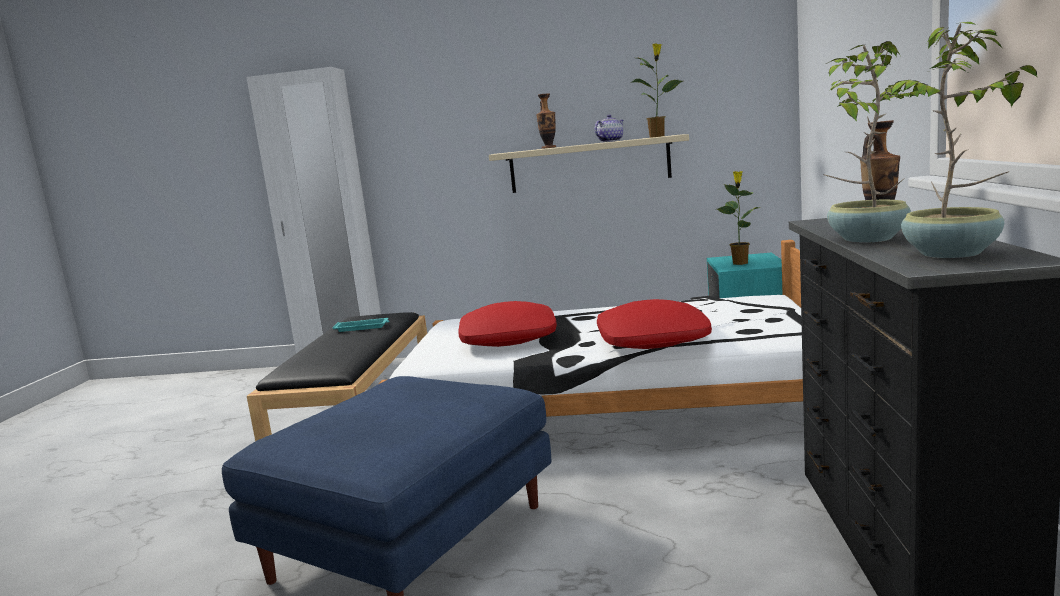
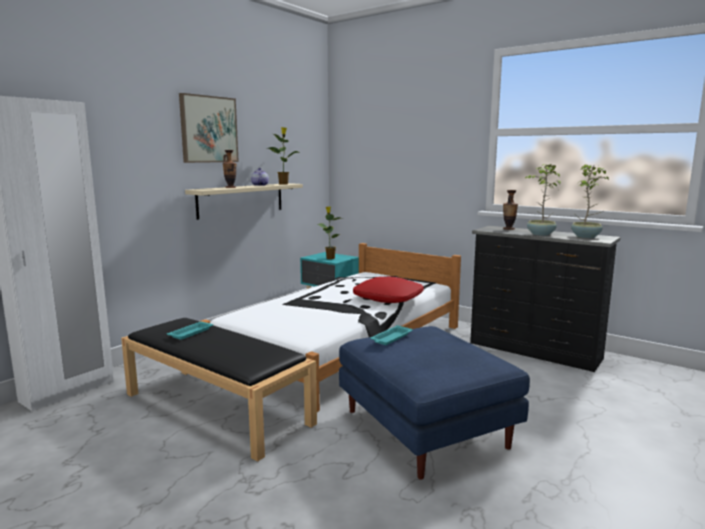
camera: 60 degrees left, 0 degrees up
(411, 385) = (391, 338): none -> turquoise tray
(509, 338) = (313, 314): red pillow -> none
(529, 68) = (208, 129): none -> picture

